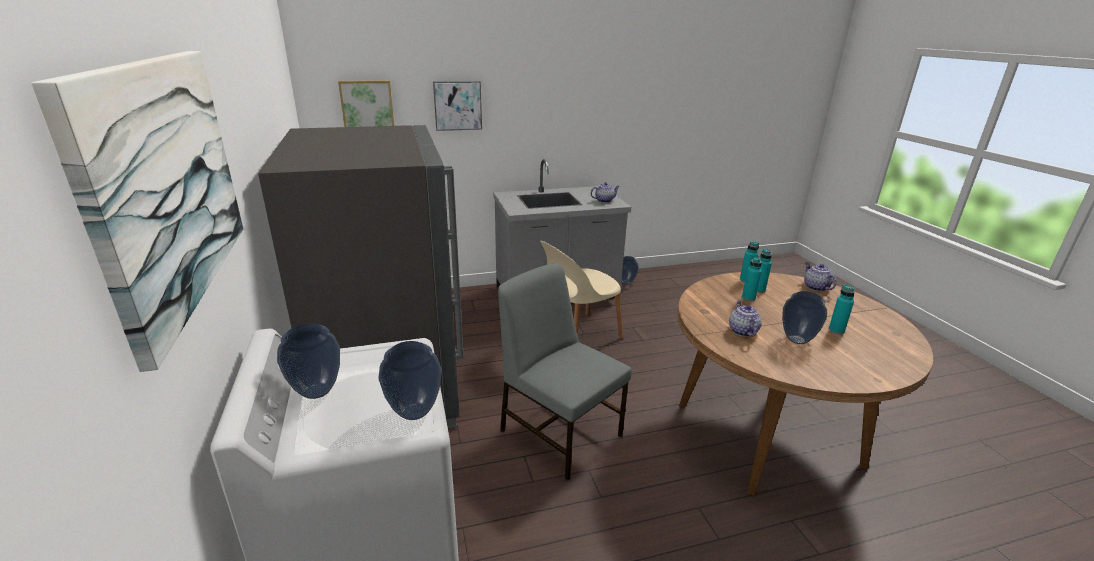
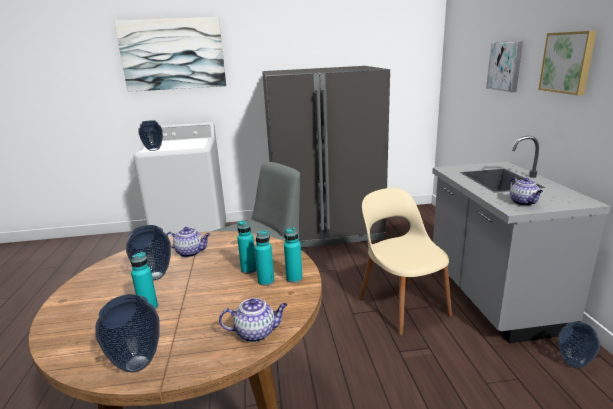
camera: 100 degrees right, 5 degrees down
(317, 391) = (182, 140): vase -> vase (137, 364)
(367, 106) = (463, 62): picture -> picture (568, 62)

